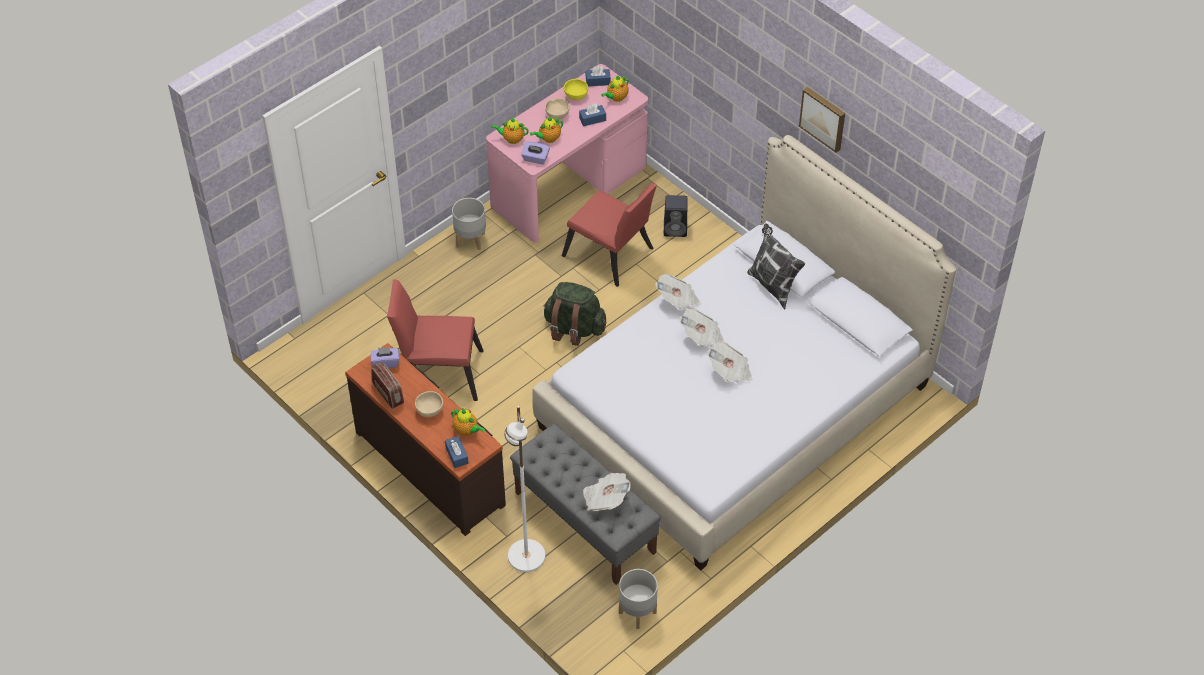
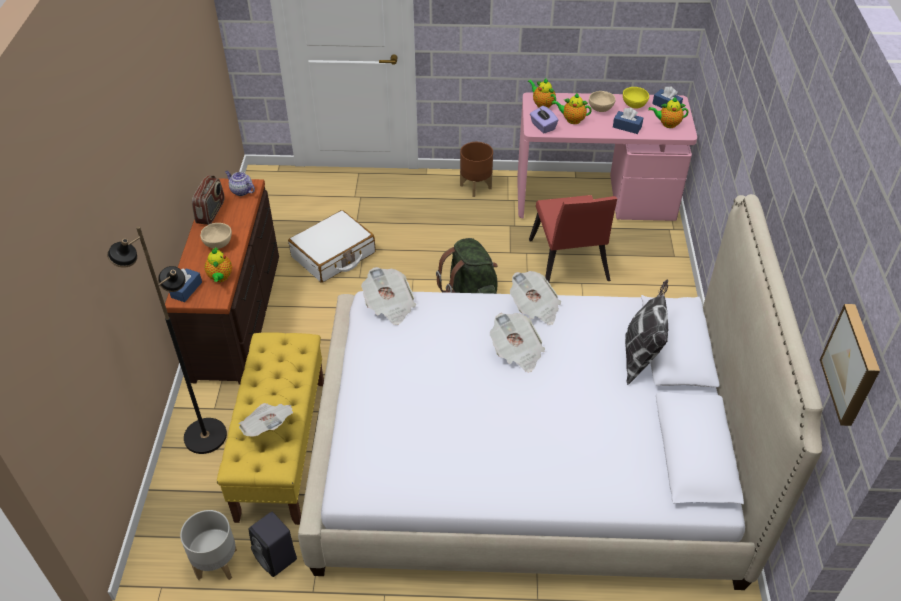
camera: 45 degrees right, 5 degrees down
(385, 363) = (241, 191): purple tissue box -> teapot
(437, 372) = (333, 255): red chair -> white suitcase
(470, 239) = (476, 186): grey planter -> brown planter
(525, 556) = (204, 436): white floor lamp -> black floor lamp
(585, 522) = (282, 448): grey bench -> yellow bench
(676, 229) = (648, 280): black speaker -> black speaker (277, 558)
(730, 371) = (504, 400): newspaper -> newspaper (389, 306)
(823, 118) = (792, 180): picture -> picture (853, 365)

